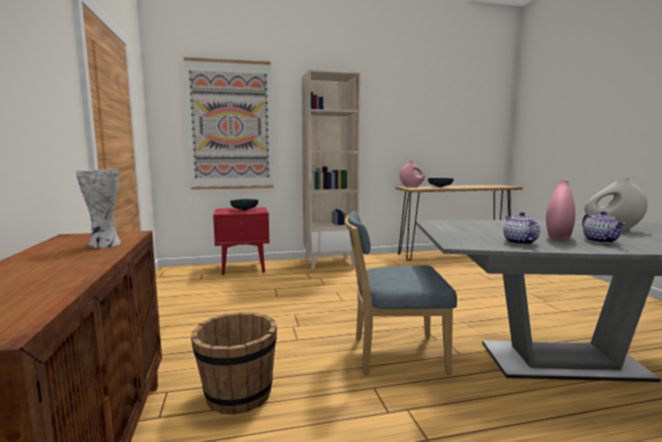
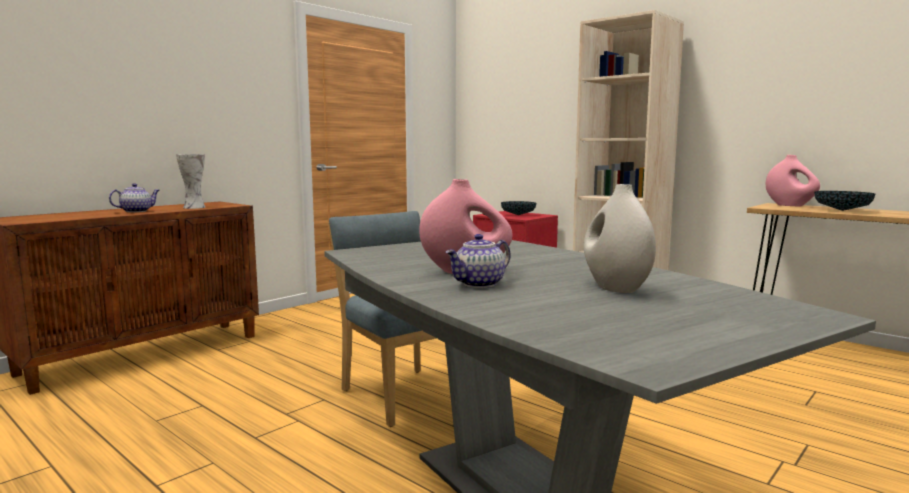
camera: 55 degrees right, 0 degrees up
(230, 126) = (529, 107): picture -> none
(237, 395) = (263, 359): brown bucket -> none
(518, 242) = (400, 263): teapot -> teapot (137, 211)

